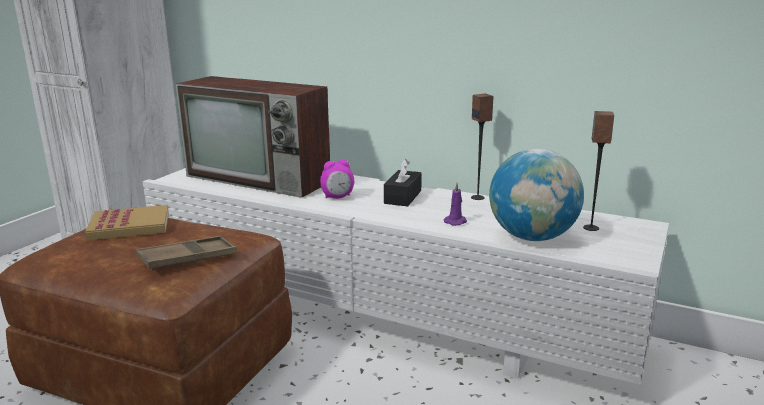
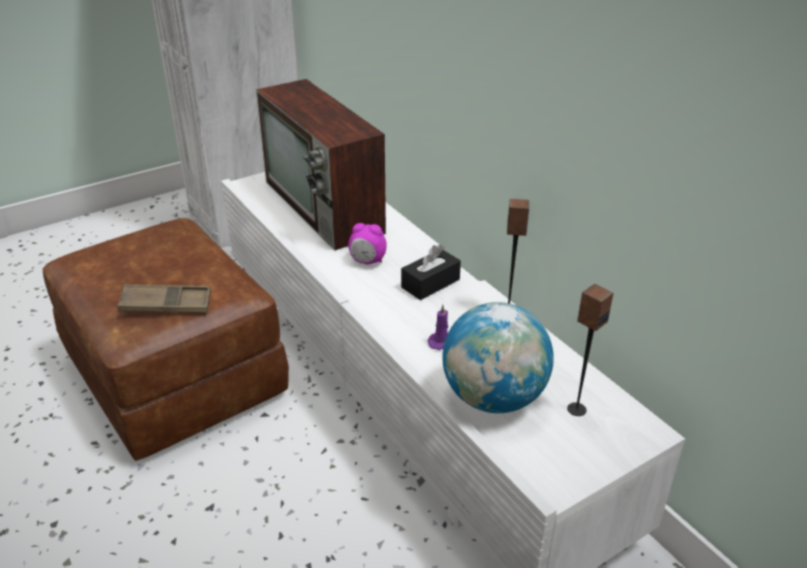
camera: 30 degrees right, 15 degrees up
(129, 226) = (162, 243): book -> none

